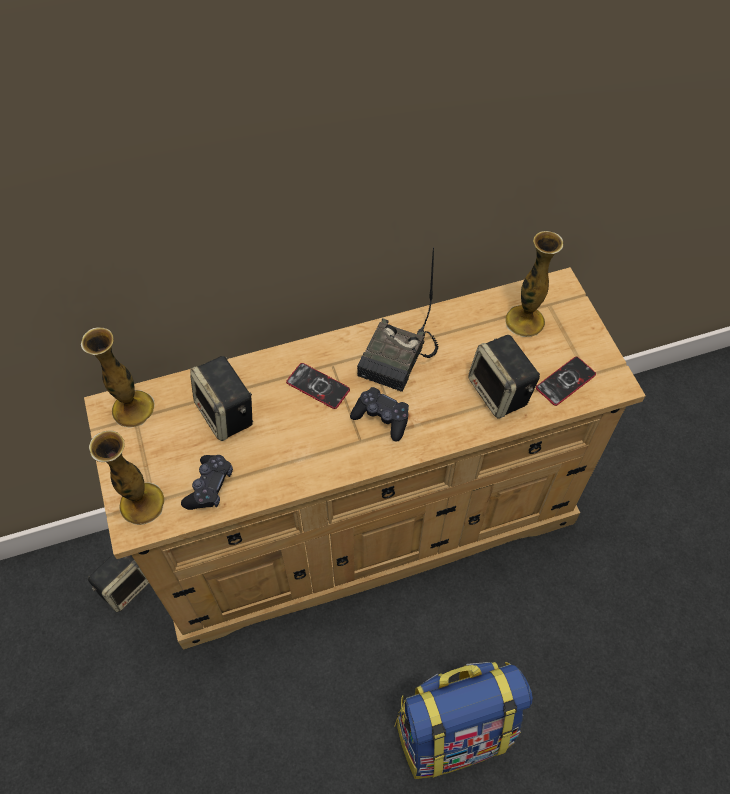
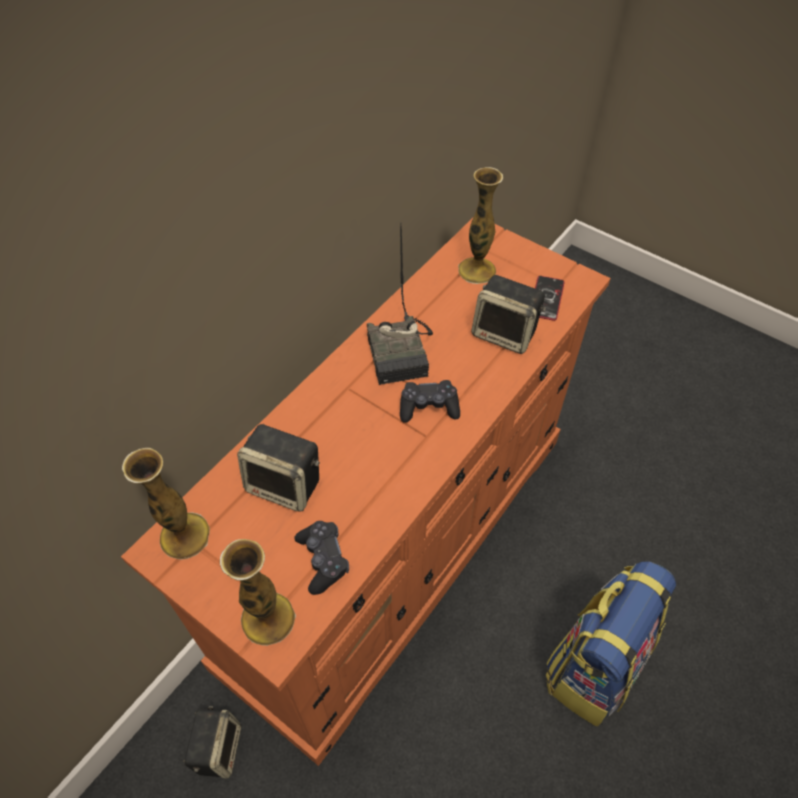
camera: 35 degrees left, 5 degrees down
(318, 386) = (351, 413): phone -> none
(367, 523) = (399, 543): beige dresser -> orange dresser

